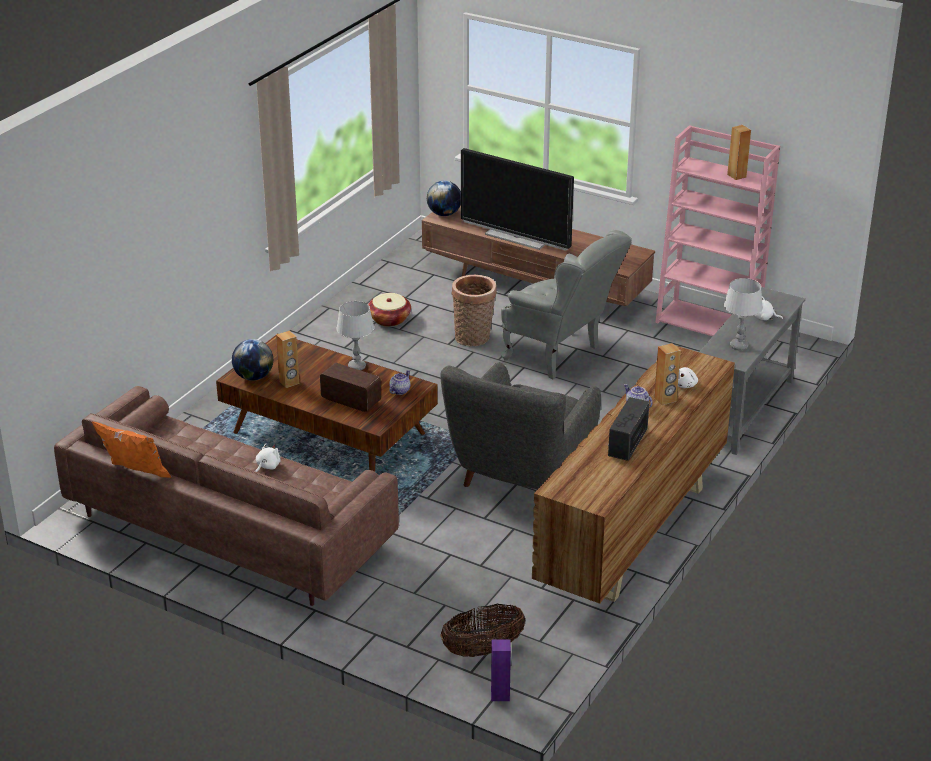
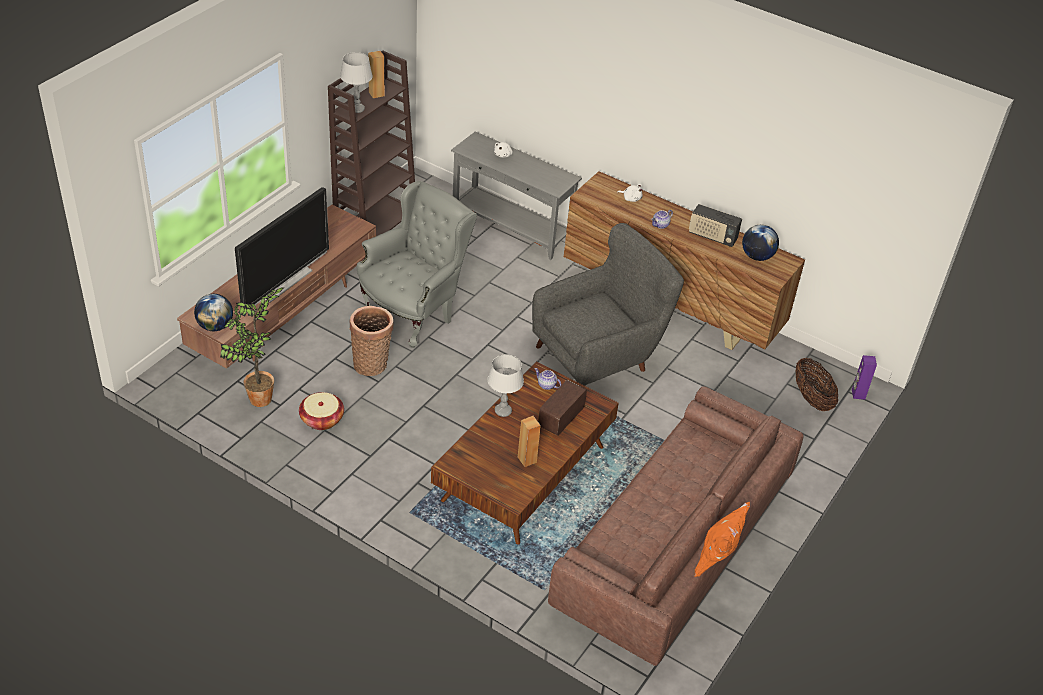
camera: 90 degrees left, 10 degrees up
(253, 377) = (515, 486): globe -> globe (757, 256)
(267, 466) = (656, 483): white plush toy -> none
(408, 287) = (259, 402): none -> potted plant
(521, 477) = (598, 356): grey armchair -> grey armchair turned 60 degrees counterclockwise
(665, 399) = (651, 210): brown speaker -> none
(709, 323) = (376, 222): pink bookcase -> brown bookcase
(739, 346) = (545, 174): grey table lamp -> grey table lamp (357, 109)

